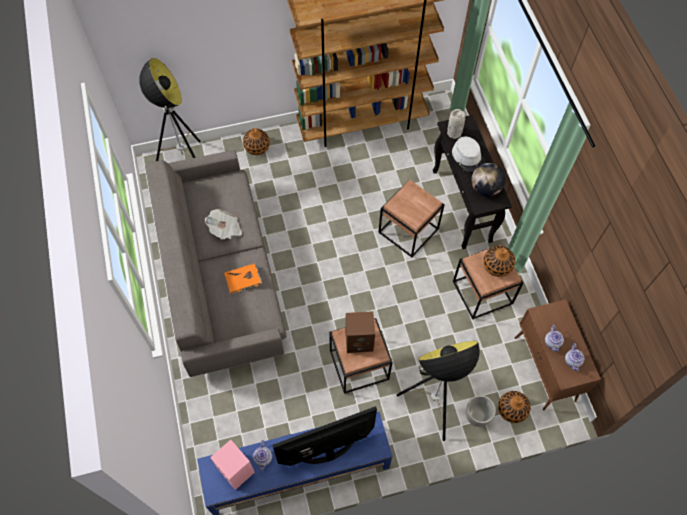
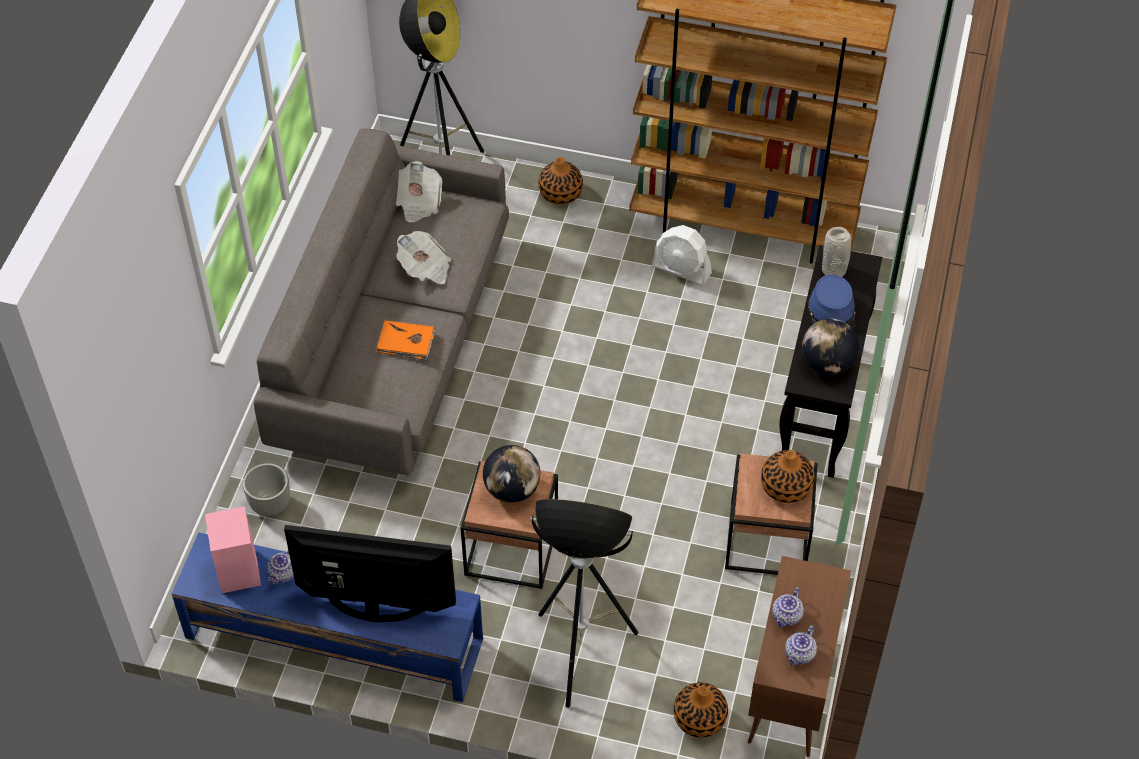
camera: 30 degrees right, 10 degrees down
(196, 191) = (417, 202): none -> newspaper
(346, 162) = (681, 270): none -> white fan
(359, 340) = (512, 490): brown speaker -> globe
(407, 231) = (710, 404): brown side table -> none
(468, 157) = (832, 312): grey hat -> blue hat
(476, 416) = (639, 700): planter -> planter (270, 504)

